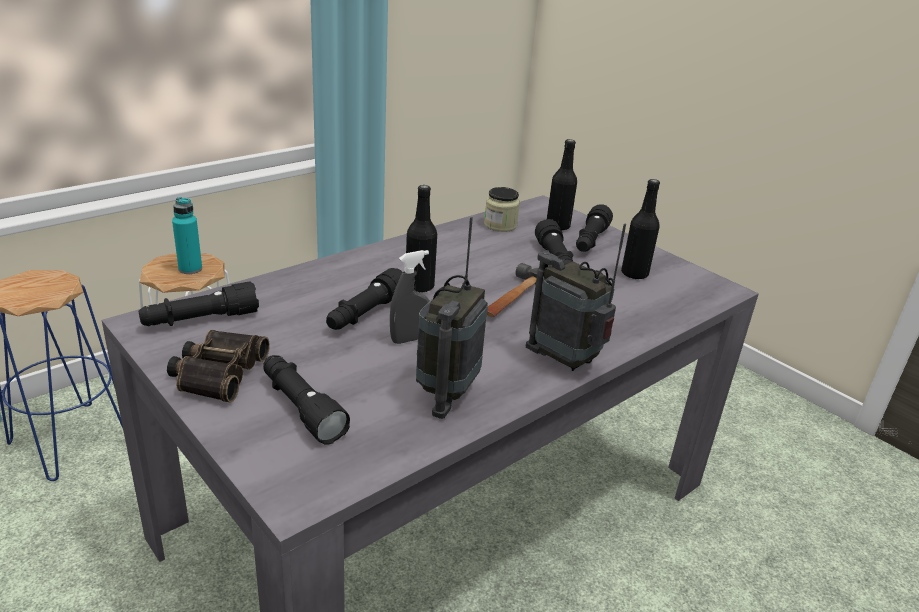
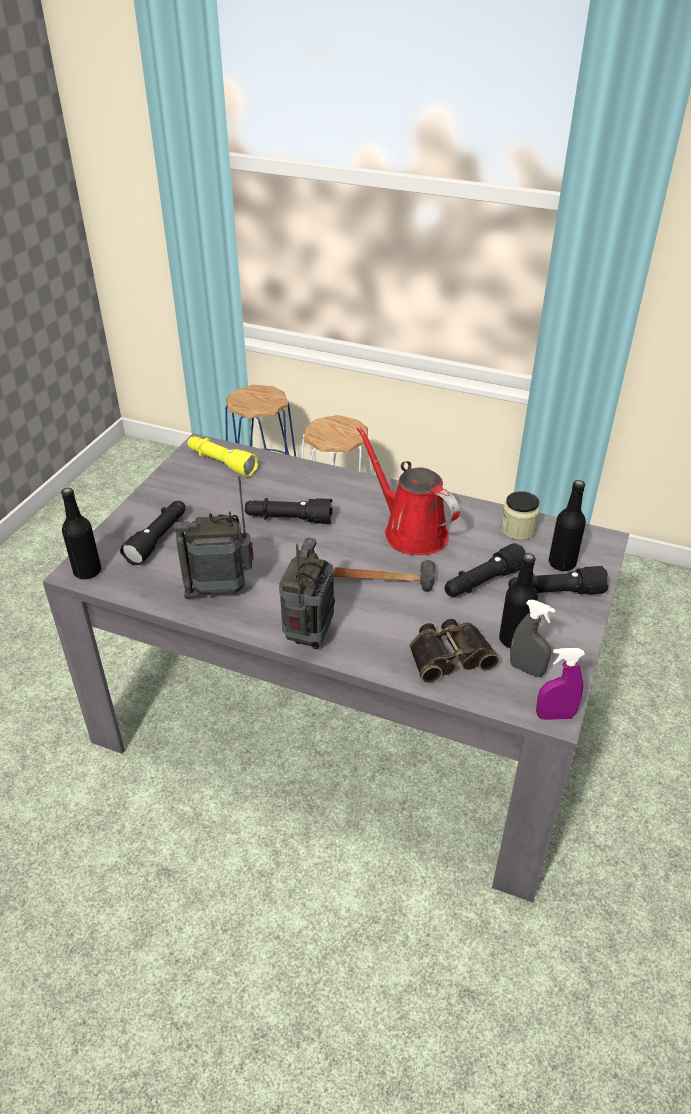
camera: 65 degrees right, 10 degrees up
(190, 269) = (336, 434): turquoise bottle -> none
(200, 320) = (221, 463): black flashlight -> yellow flashlight
(217, 372) = (171, 495): binoculars -> binoculars (449, 655)
(409, 339) = (272, 550): grey spray bottle -> grey spray bottle (526, 669)
(419, 286) = (353, 527): black bottle -> black bottle (87, 571)
(455, 264) = (410, 531): none -> red watering can
(727, 290) = (554, 716): none -> purple spray bottle

